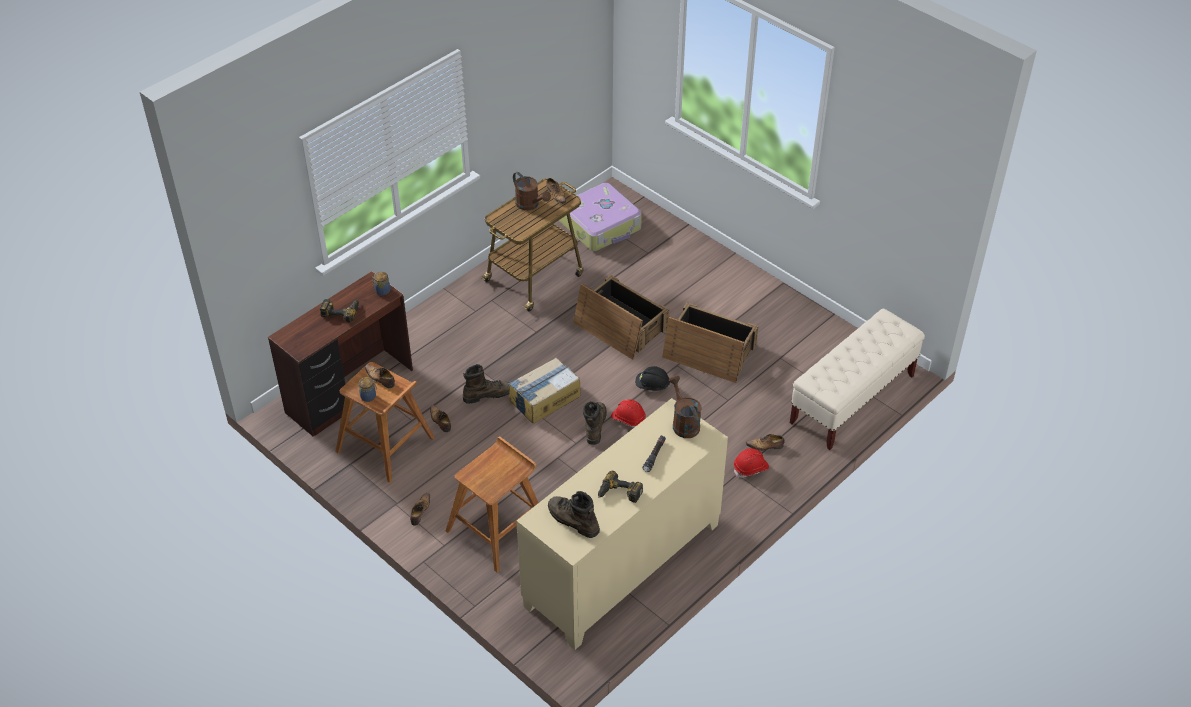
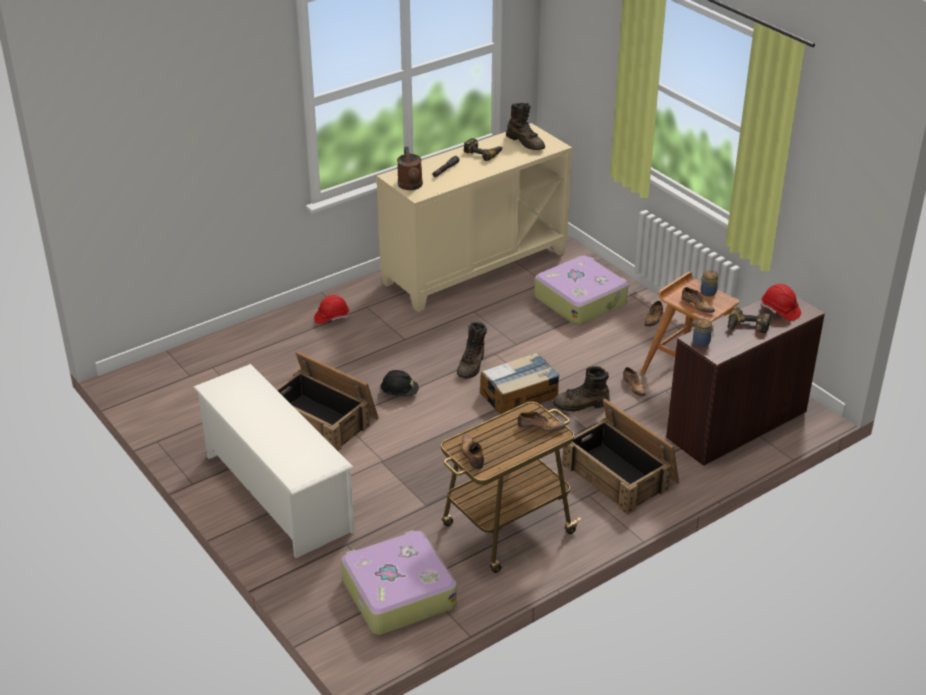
camera: 170 degrees left, 10 degrees down
(498, 529) = (580, 300): brown stool -> suitcase
(530, 205) = (510, 444): brown watering can -> none
(619, 326) = (415, 457): crate -> crate (621, 473)
(628, 418) = (435, 367): red hard hat -> red hard hat (780, 310)
(715, 283) = (277, 493): none -> white shoe rack
(765, 446) = (308, 332): shoe -> shoe (540, 427)
(852, 400) = (197, 358): beige bench -> none

